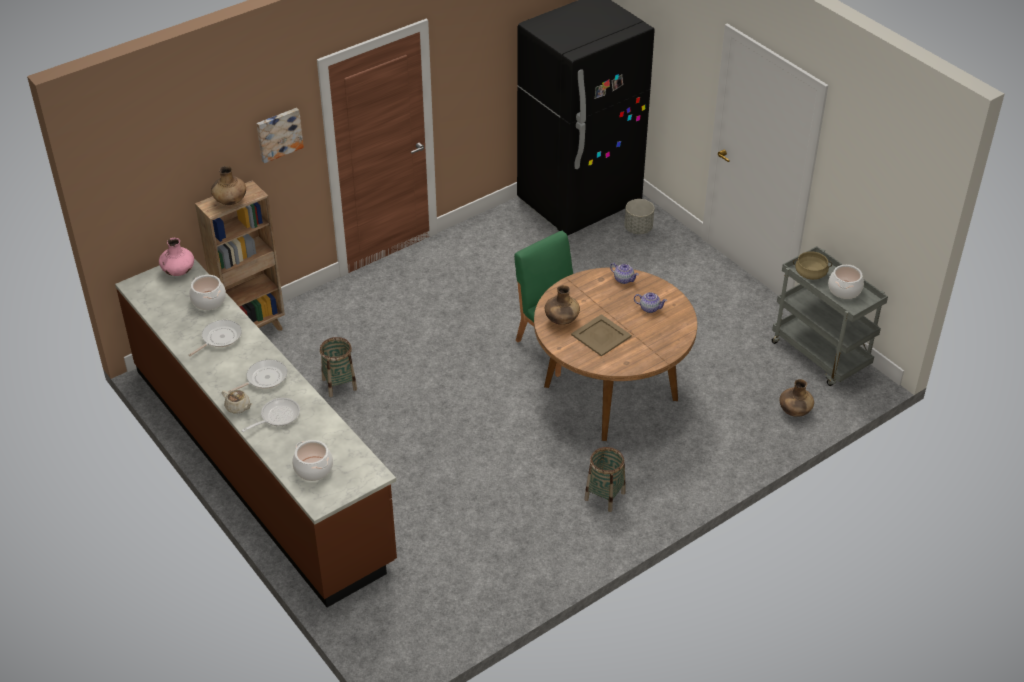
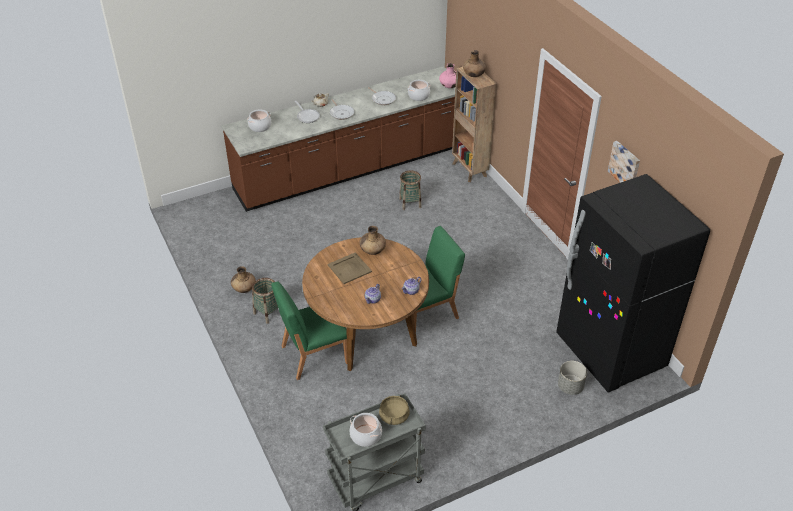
camera: 100 degrees right, 0 degrees up
(279, 134) = (515, 73): picture -> picture (625, 165)
(663, 436) = (313, 354): none -> green chair
(794, 411) = (314, 443): brown vase -> brown vase (244, 289)

